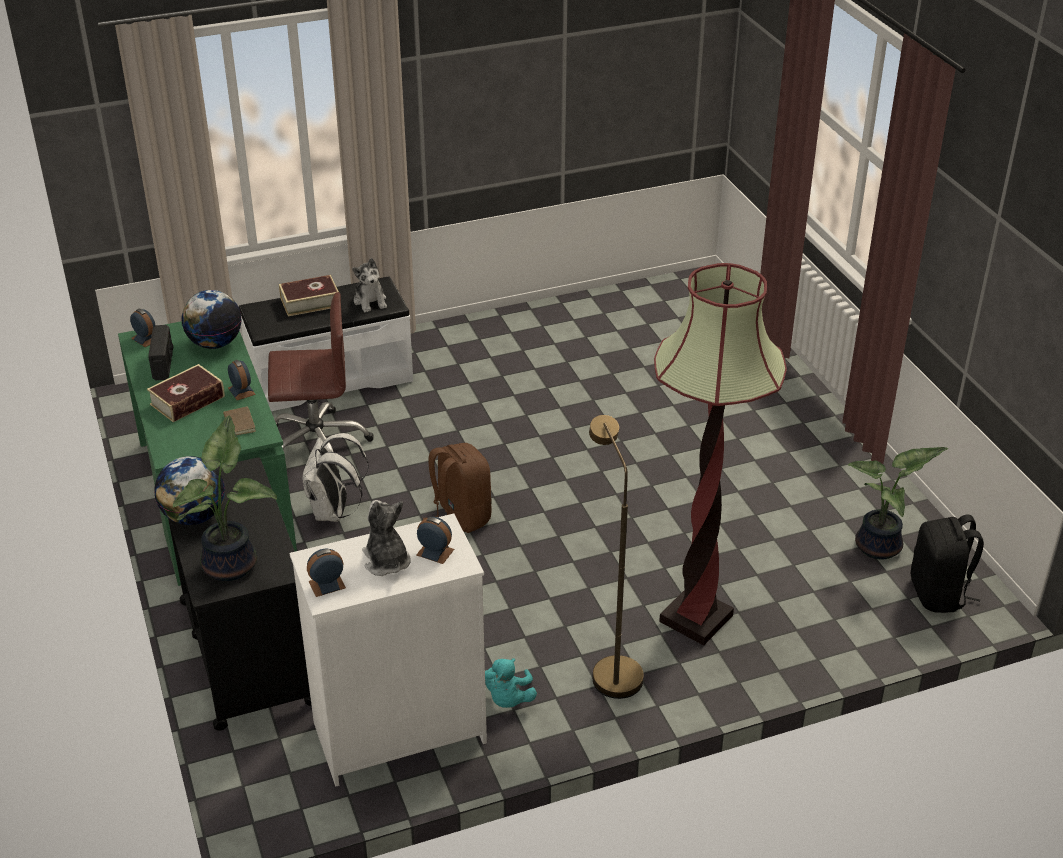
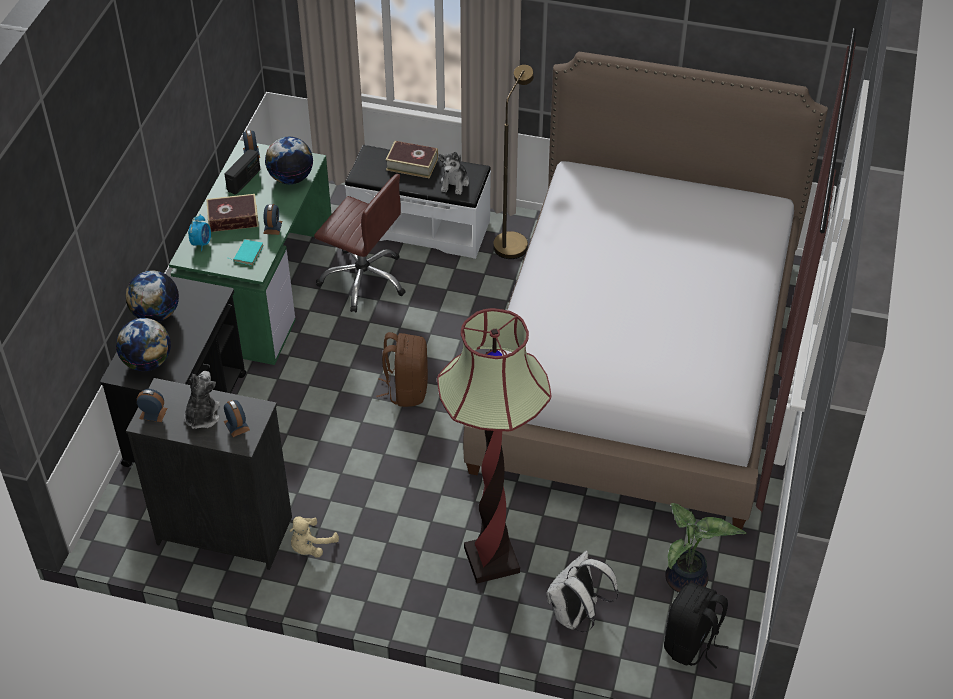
camera: 35 degrees right, 10 degrees up
(174, 435) = (201, 243): none -> alarm clock
(233, 563) = (147, 362): potted plant -> globe
(238, 424) = (247, 253): brown book -> turquoise book
(333, 512) = (326, 342): white backpack -> white backpack (576, 615)
(399, 731) = (225, 530): white dresser -> black dresser
(508, 699) = (311, 547): turquoise plush toy -> beige plush toy
(611, 669) = (397, 564): brown floor lamp -> brown floor lamp (512, 240)
(651, 397) = (639, 359): none -> bed

